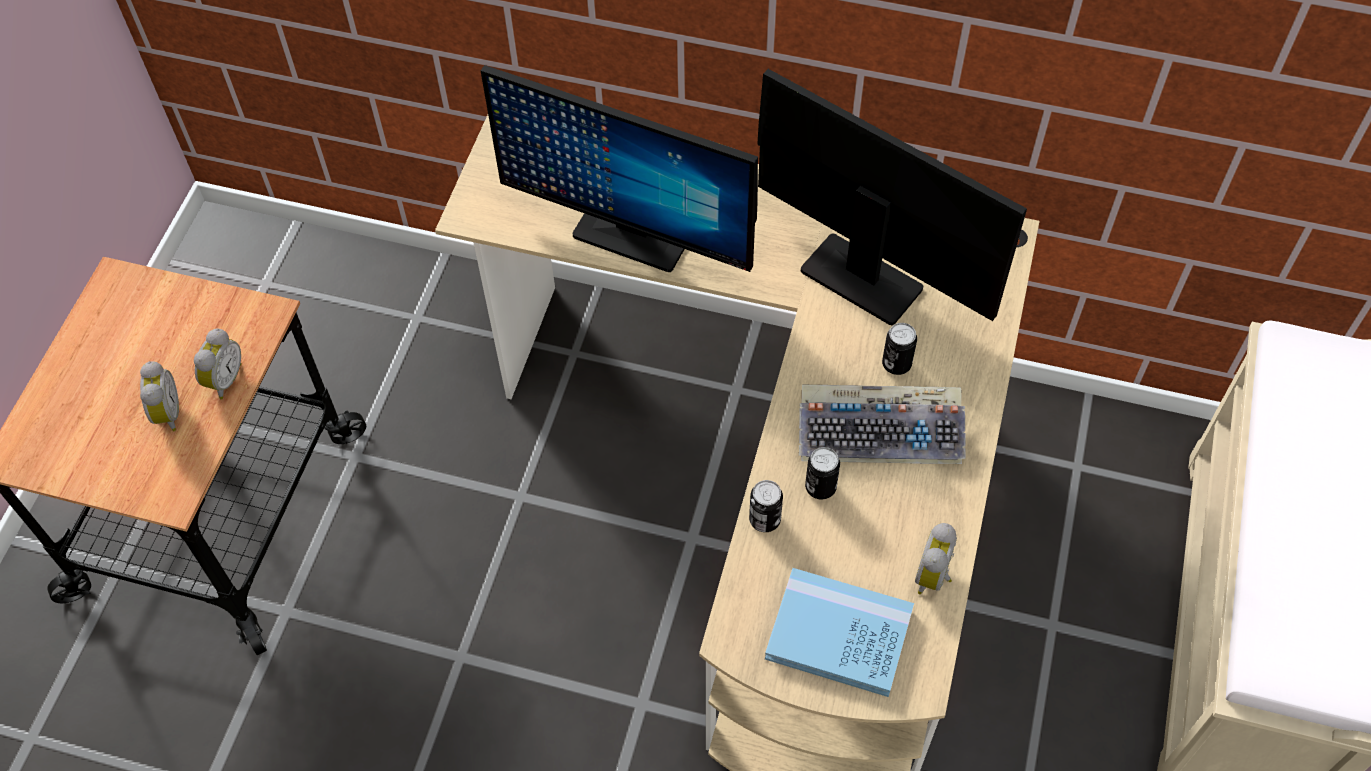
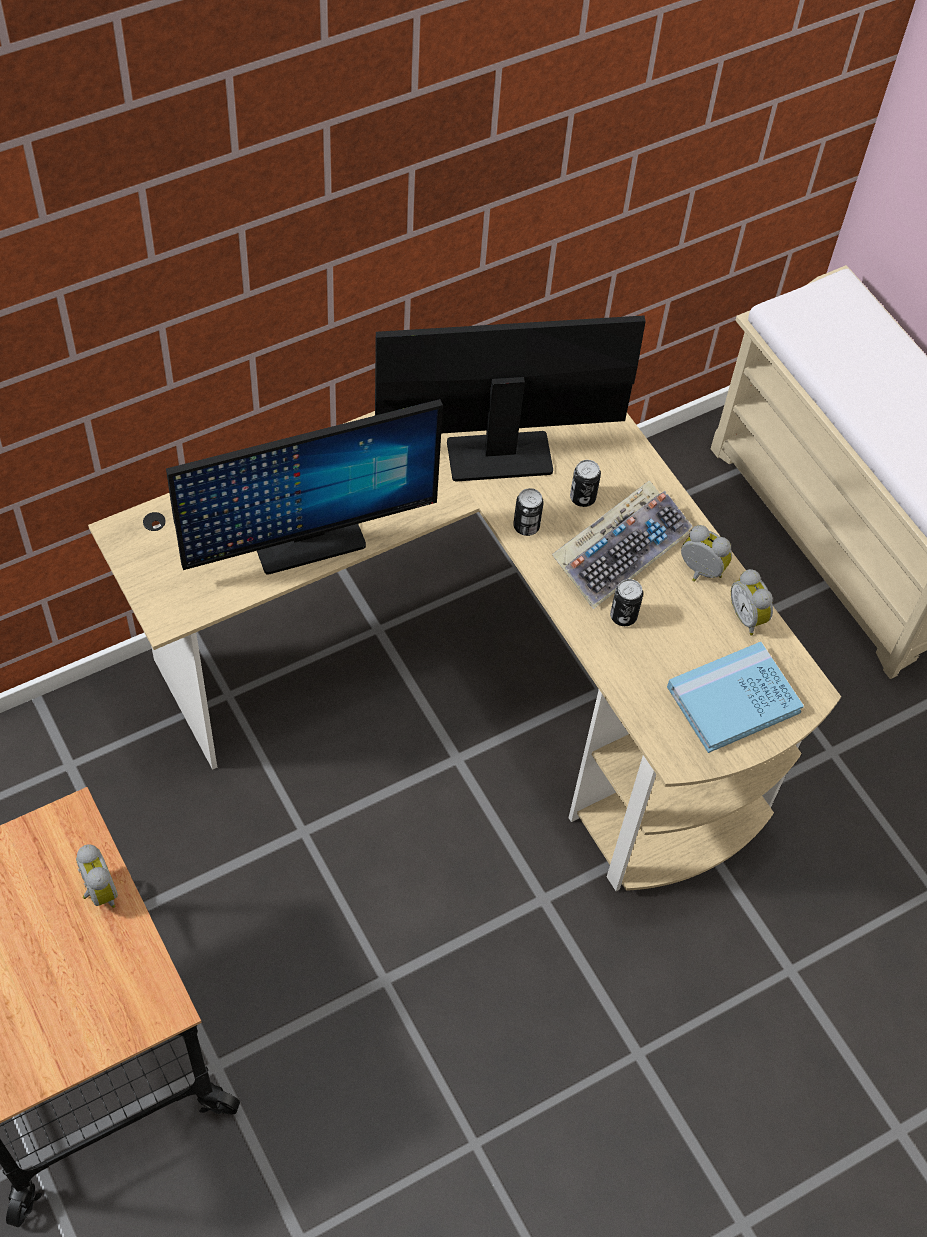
camera: 50 degrees left, 0 degrees up
(166, 414) = (81, 954): alarm clock -> alarm clock (699, 572)
(764, 519) = (612, 665): can -> can (526, 526)

